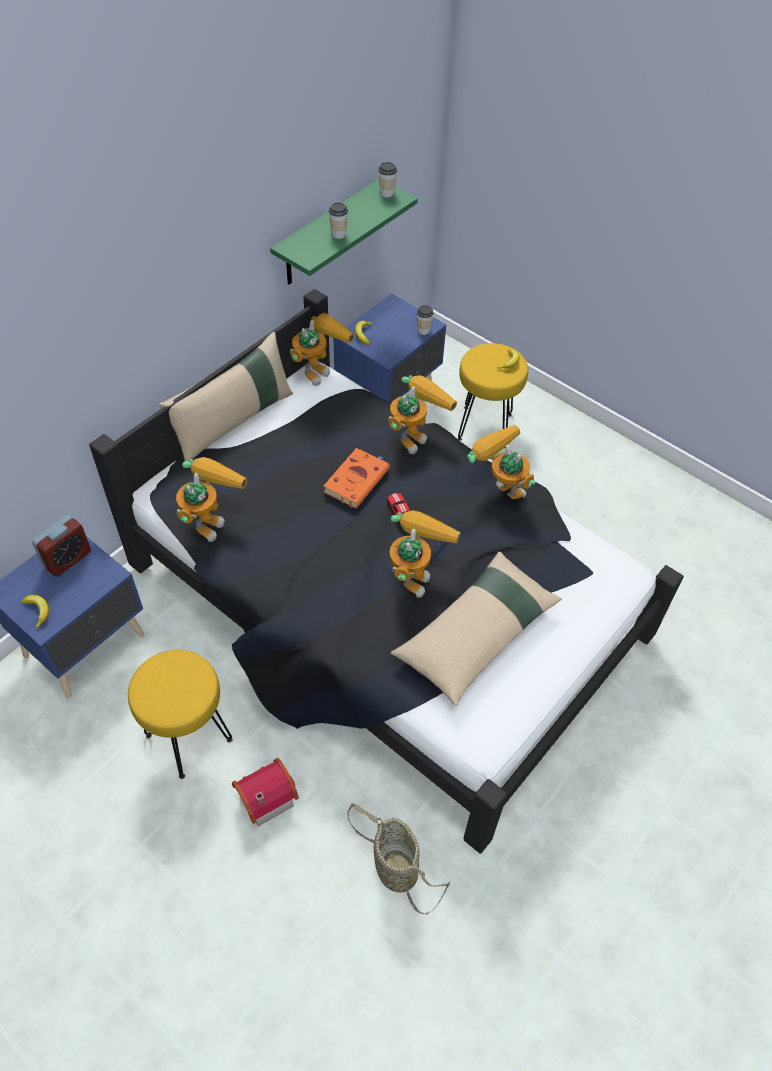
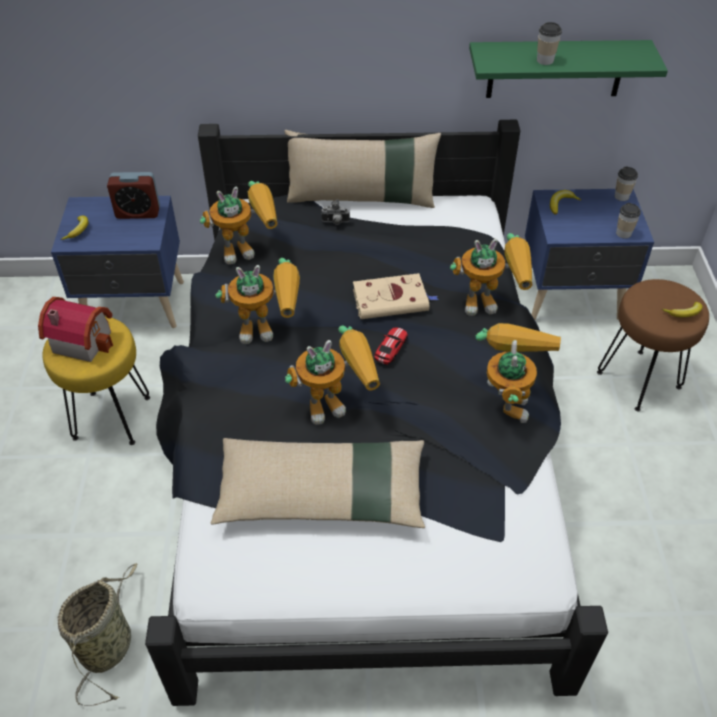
camera: 50 degrees right, 5 degrees down
(245, 453) = (335, 222): none -> camera
(263, 797) = (100, 502): toy house -> toy house (82, 339)
(319, 368) = (481, 203): toy robot -> toy robot (269, 328)
(357, 480) = (392, 300): orange book -> beige book
(387, 193) = (641, 53): cup -> cup (621, 196)
(484, 426) = (639, 379): yellow stool -> brown stool

